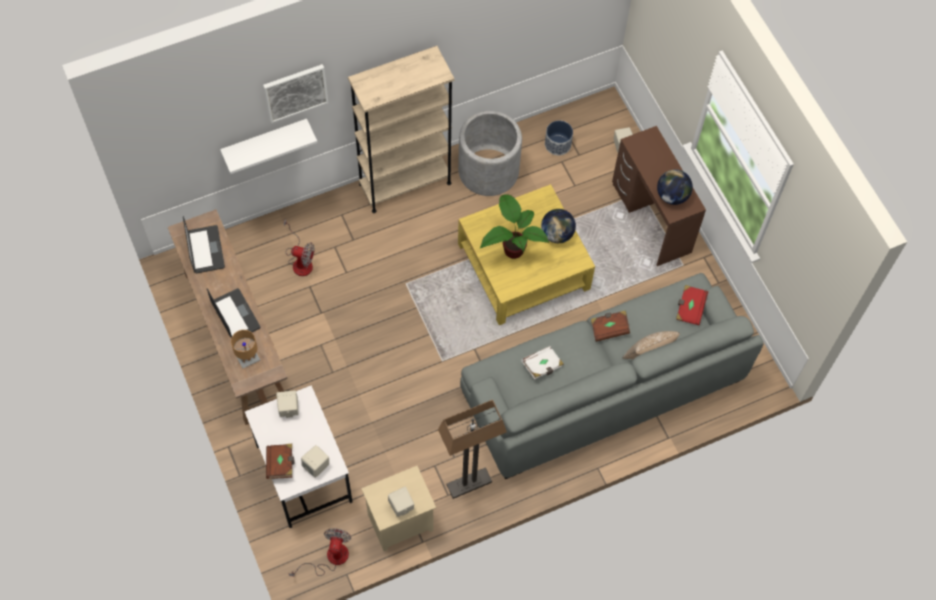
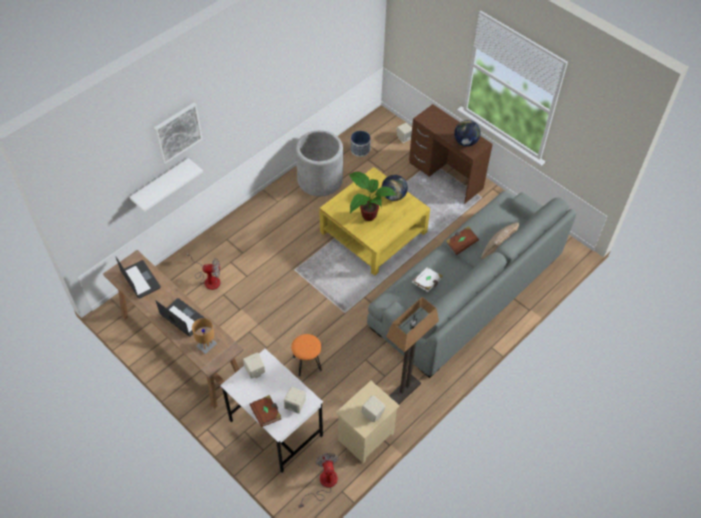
camera: 20 degrees left, 10 degrees down
(371, 409) = (307, 363): none -> orange stool
(405, 183) = (264, 205): beige bookcase -> none
(689, 308) = (509, 213): red book -> none

